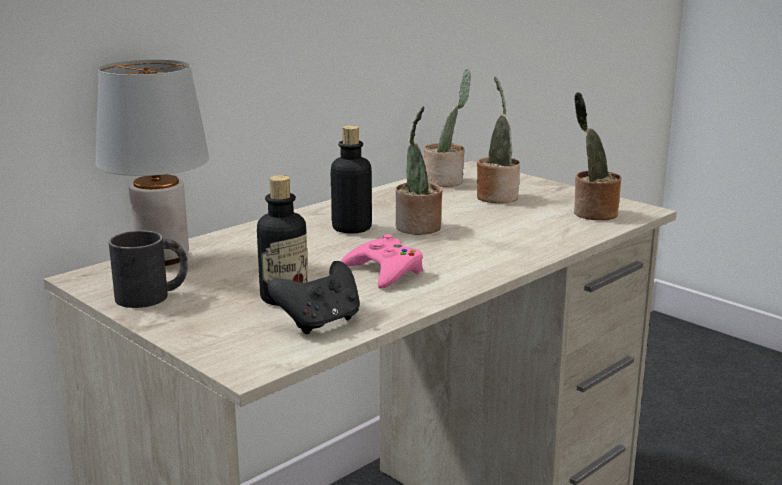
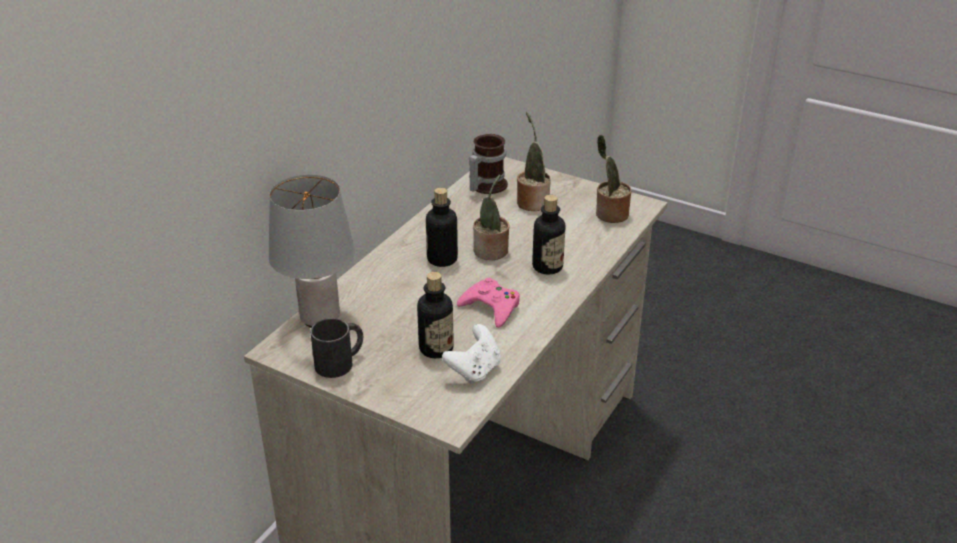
camera: 15 degrees left, 15 degrees up
(320, 323) = (474, 370): black game controller -> white game controller
(446, 181) = (485, 186): potted plant -> mug
(483, 246) = (547, 267): none -> bottle

